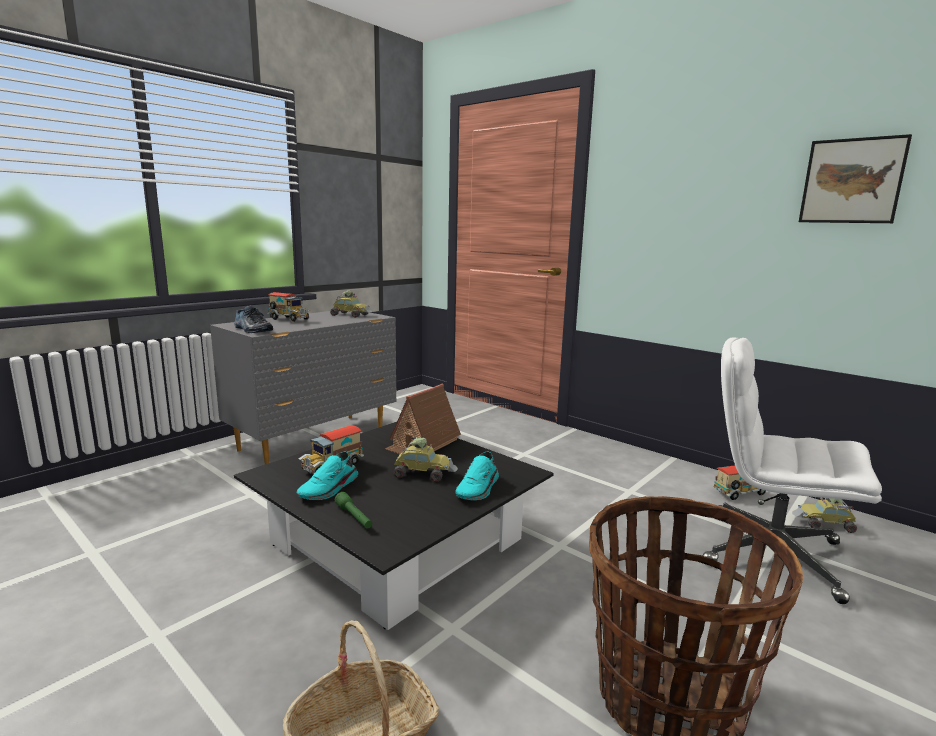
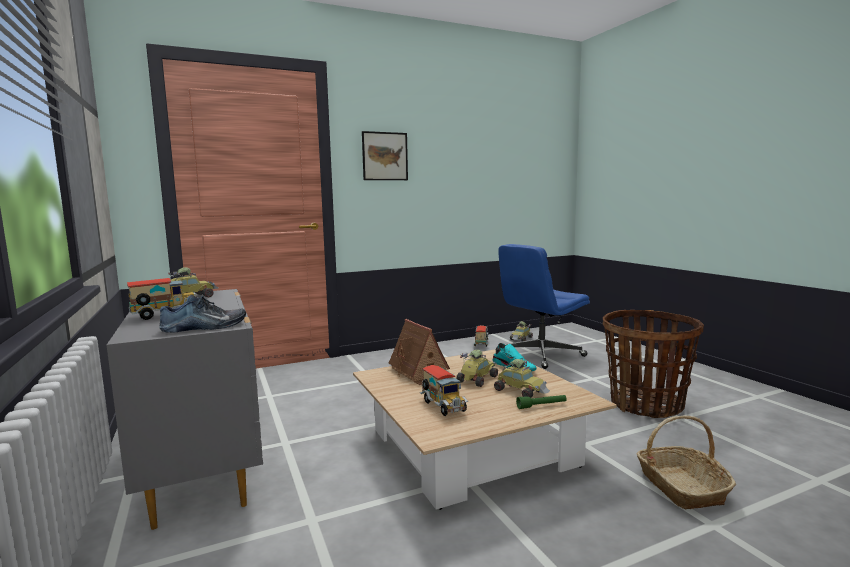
camera: 65 degrees left, 5 degrees down
(330, 489) = (487, 410): turquoise shoe -> none
(397, 501) = (521, 391): none -> toy car
(399, 541) = (472, 446): black coffee table -> beige coffee table
(769, 553) = (540, 355): white office chair -> blue office chair
(851, 181) = (488, 159): picture -> picture (385, 156)

